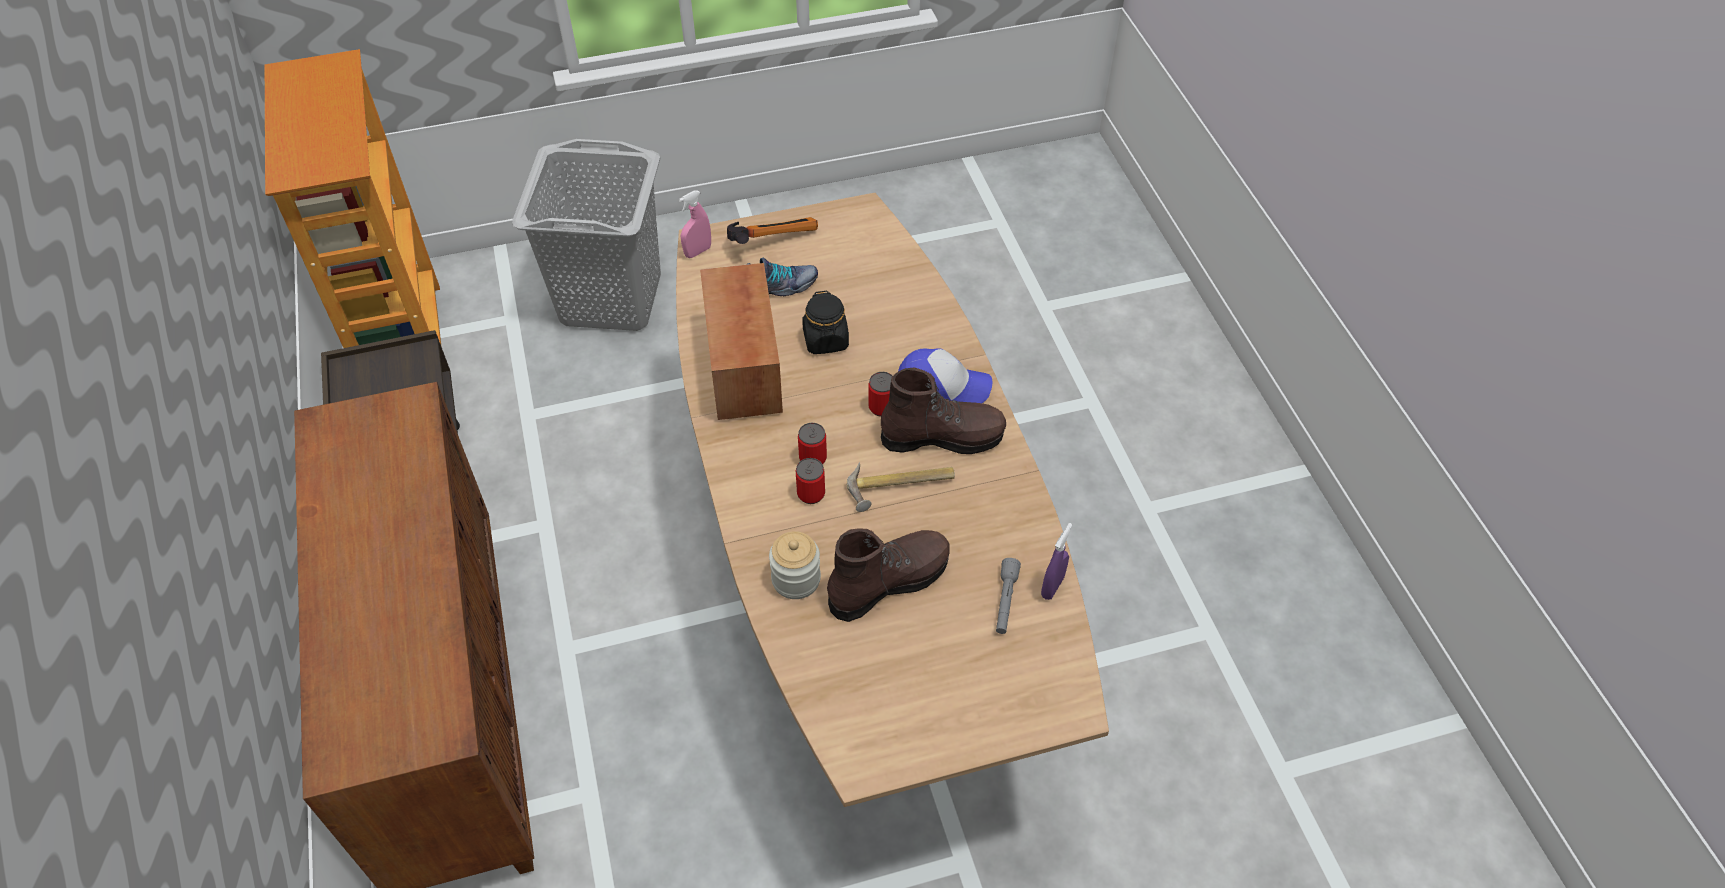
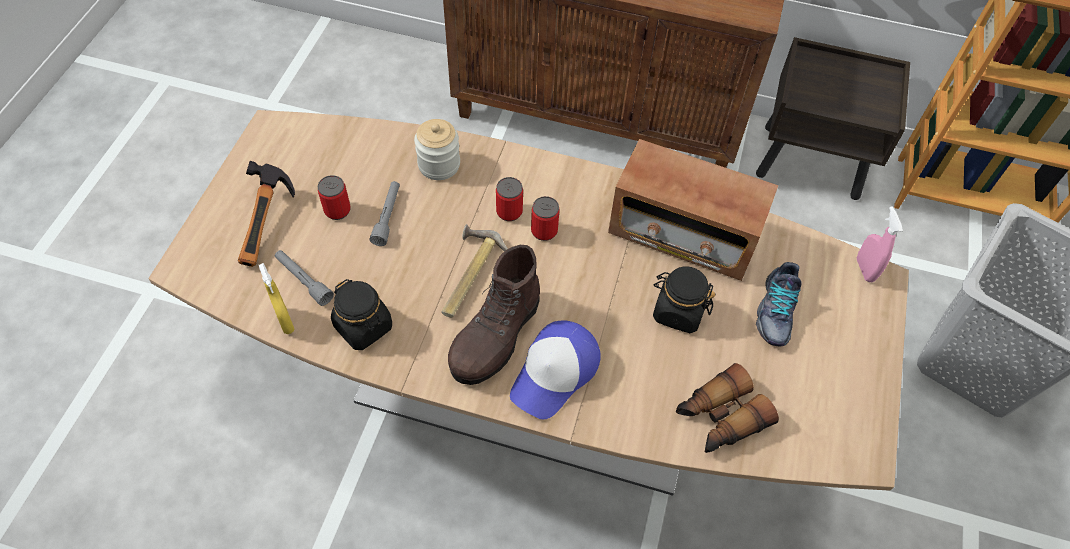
camera: 120 degrees right, 5 degrees up
(770, 238) = (856, 340): hammer -> hammer (270, 226)
(881, 407) = (564, 310): can -> can (337, 210)
(888, 582) = (387, 217): brown boot -> grey flashlight
(898, 285) = (720, 417): none -> binoculars
(1009, 528) = (364, 327): none -> black jar
(1052, 587) = (285, 321): purple spray bottle -> yellow spray bottle

